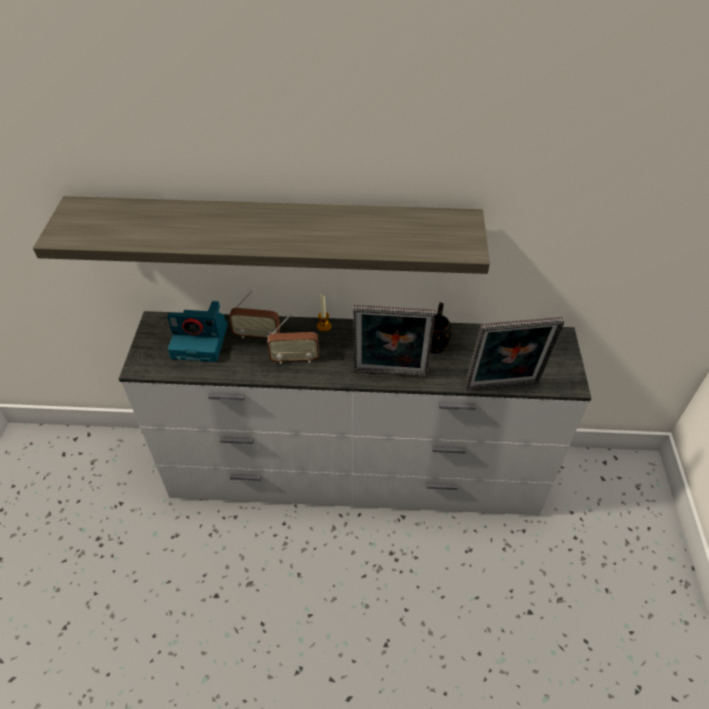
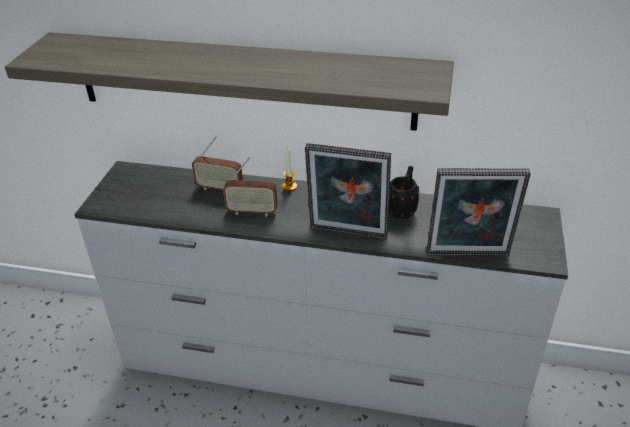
camera: 10 degrees right, 10 degrees down
(201, 341) = (164, 189): camera -> none

